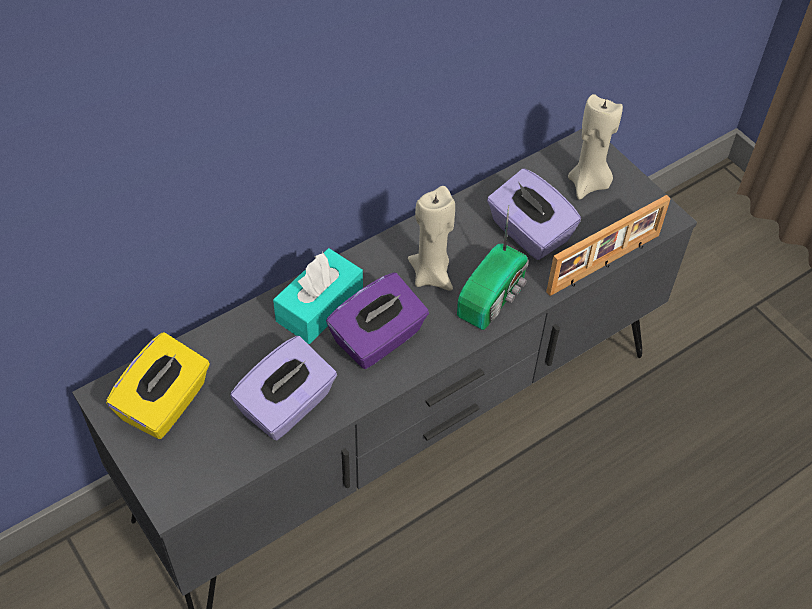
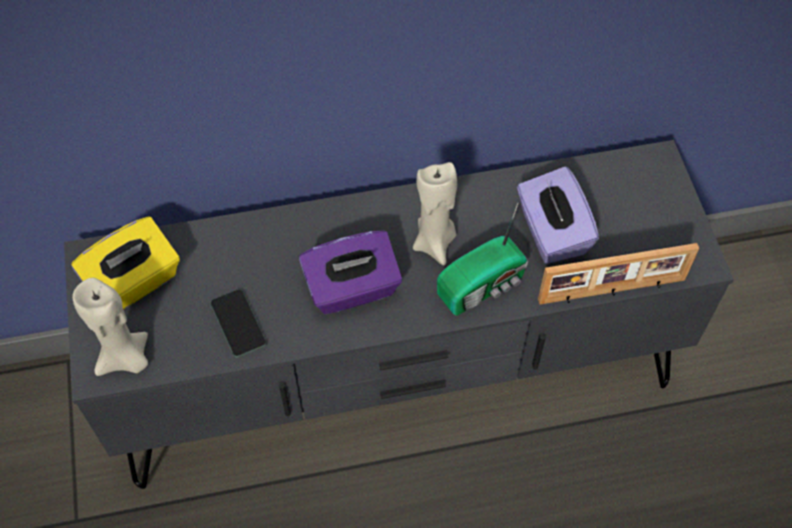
camera: 25 degrees right, 5 degrees up
(287, 406) = (238, 323): purple tissue box -> phone
(319, 306) = (314, 238): turquoise tissue box -> none
(588, 184) = (639, 202): beige candle -> beige candle (126, 359)

